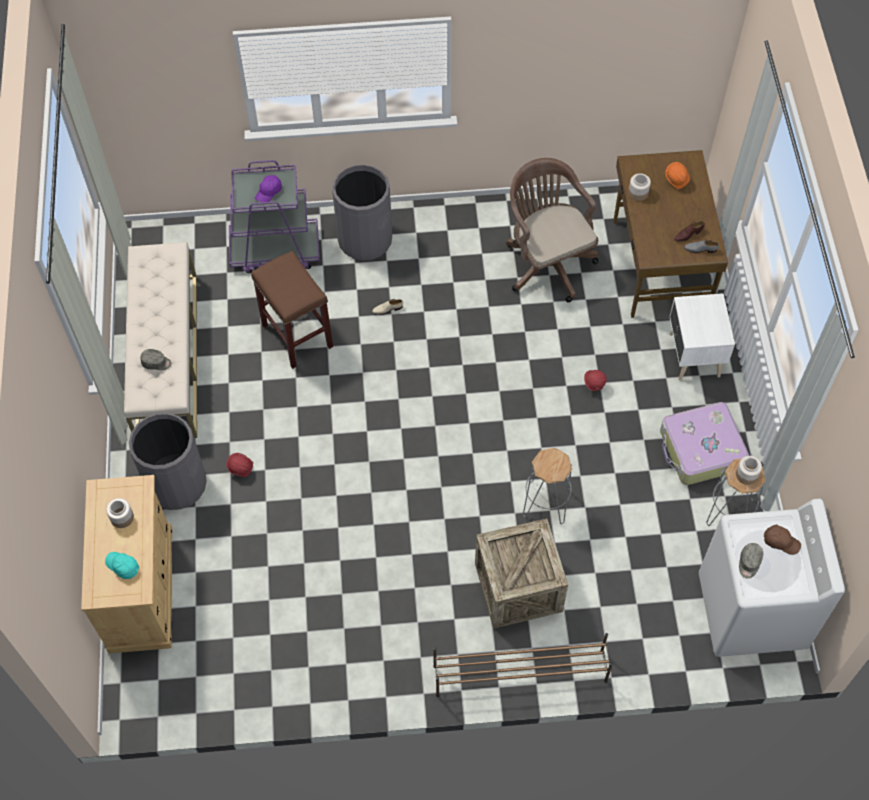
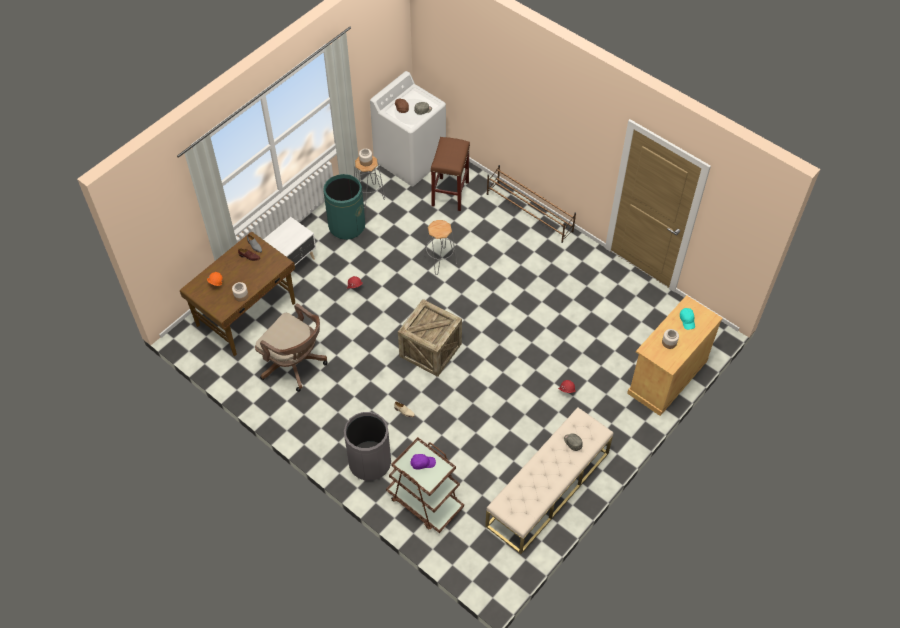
camera: 135 degrees left, 5 degrees down
(176, 484) = (605, 413): grey trash can -> none
(275, 250) = (424, 501): purple cart -> brown cart
(296, 335) = (466, 439): brown stool -> brown stool (450, 194)
(518, 587) = (493, 241): crate -> crate (430, 350)
(546, 261) = (295, 365): brown office chair -> brown office chair turned 75 degrees counterclockwise
(701, 450) = (347, 226): suitcase -> green trash can

